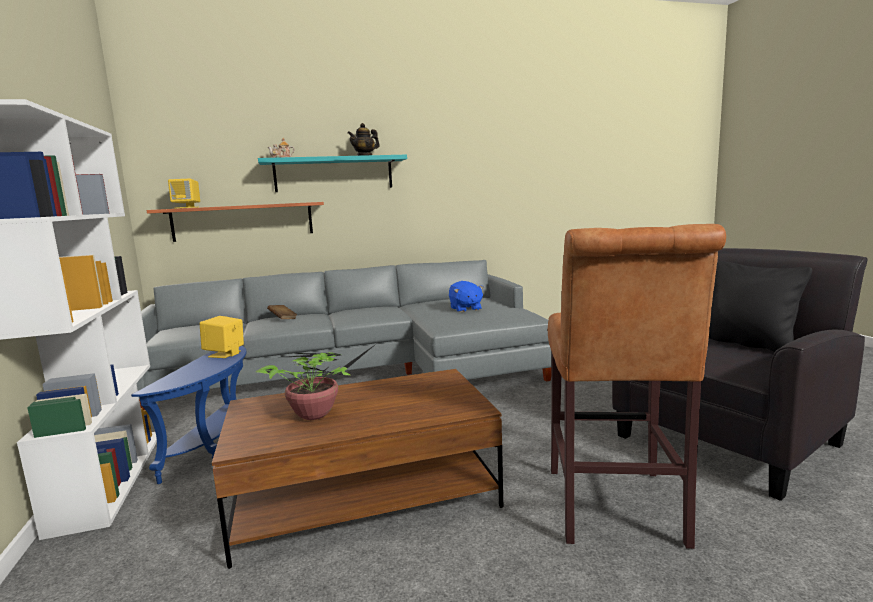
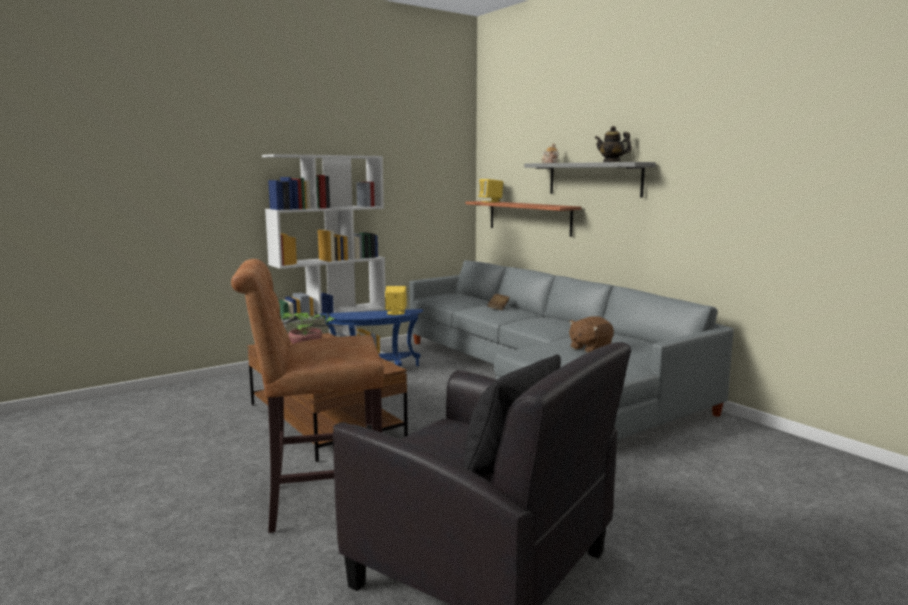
camera: 70 degrees right, 0 degrees up
(334, 174) = (594, 179): turquoise shelf -> grey shelf
(465, 309) = (589, 348): blue plush toy -> brown plush toy

